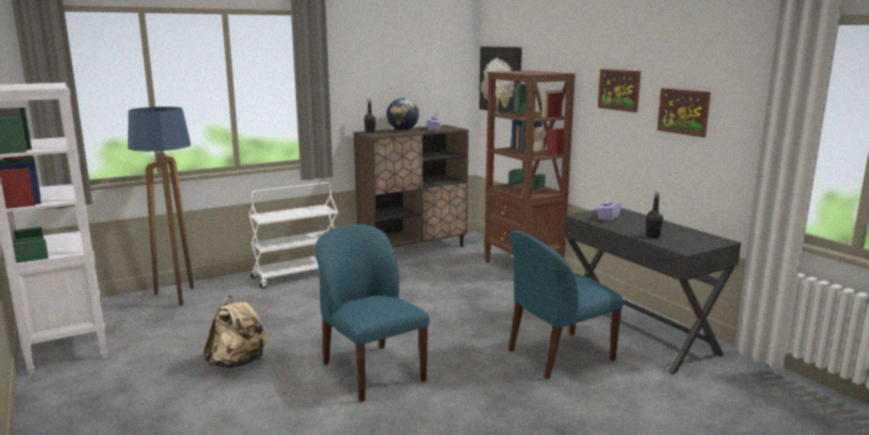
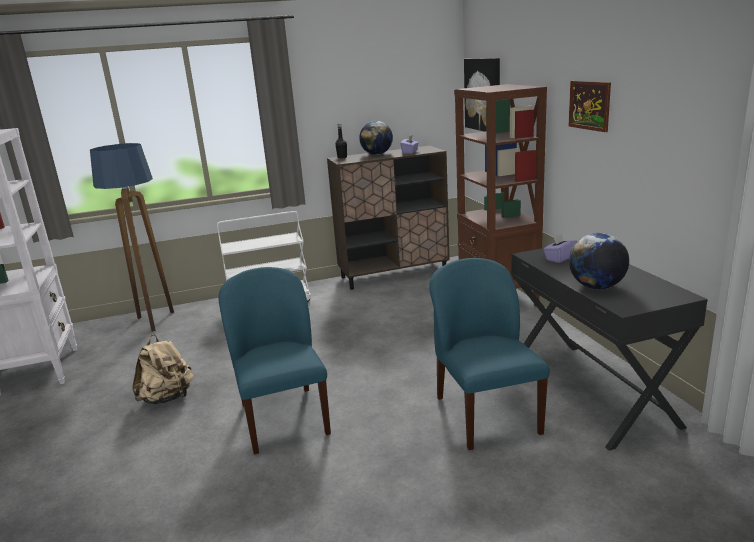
camera: 15 degrees right, 5 degrees up
(558, 356) = (485, 414): blue chair -> blue chair turned 90 degrees clockwise
(652, 236) = (596, 287): black bottle -> globe
(683, 112) = (655, 132): picture -> none

